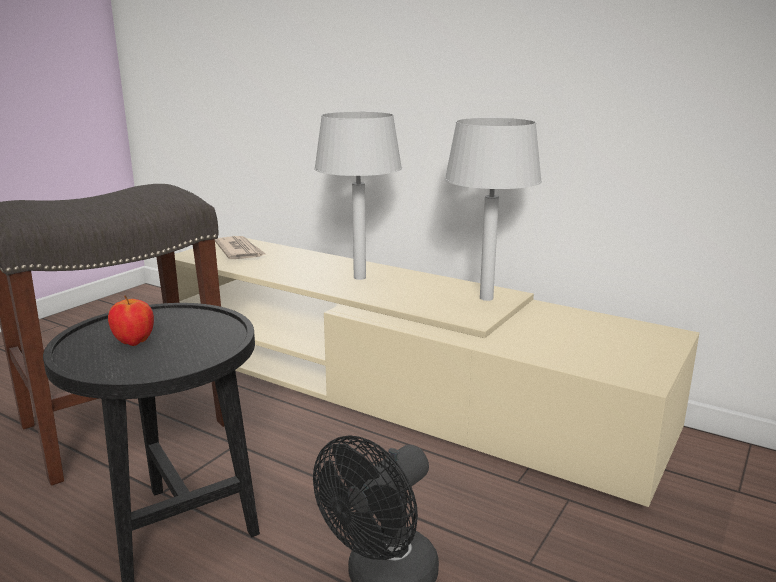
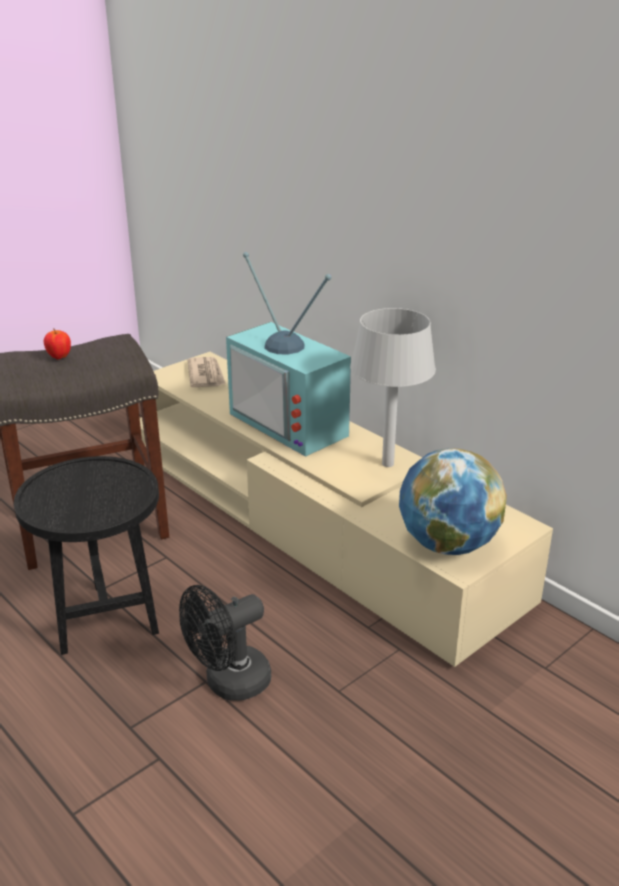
camera: 15 degrees right, 10 degrees up
(134, 342) = (74, 494): apple -> apple (59, 357)
(360, 277) = (294, 423): grey table lamp -> television
(608, 359) = (447, 544): none -> globe

